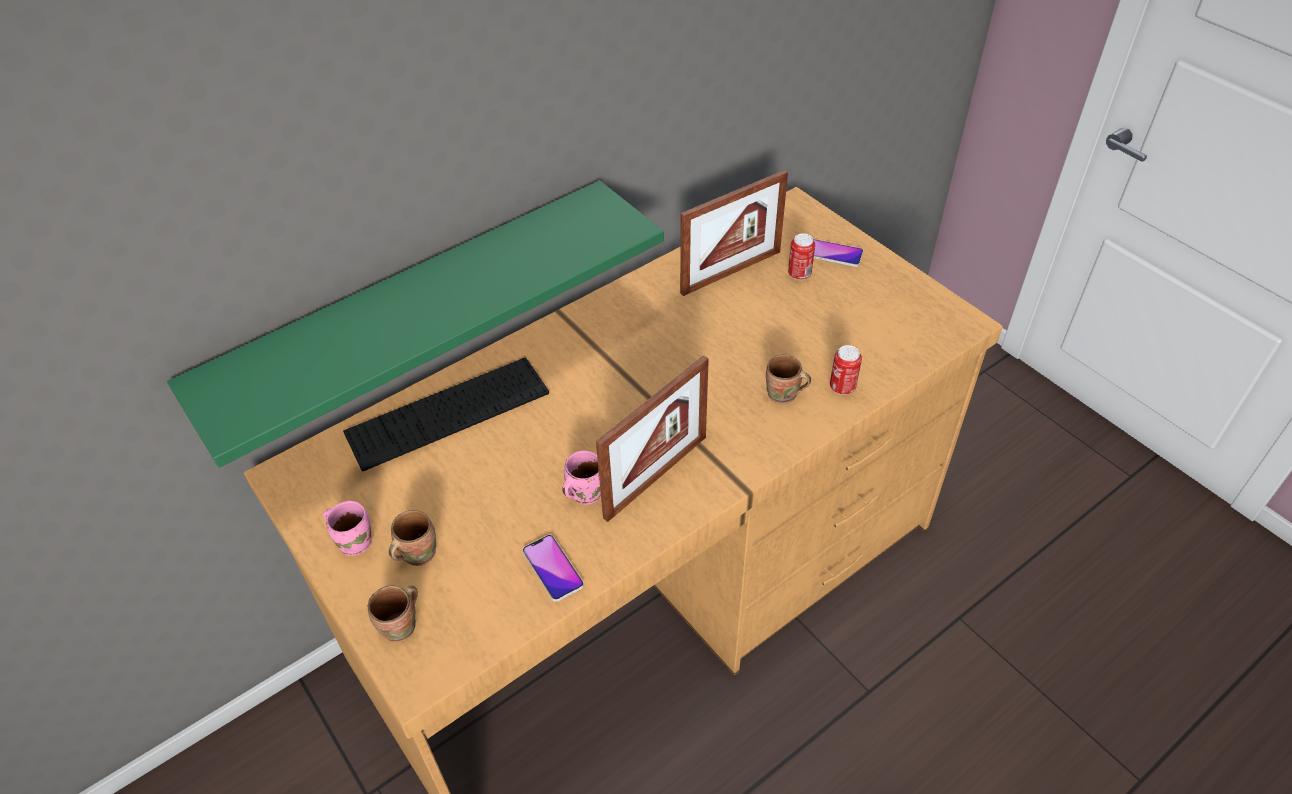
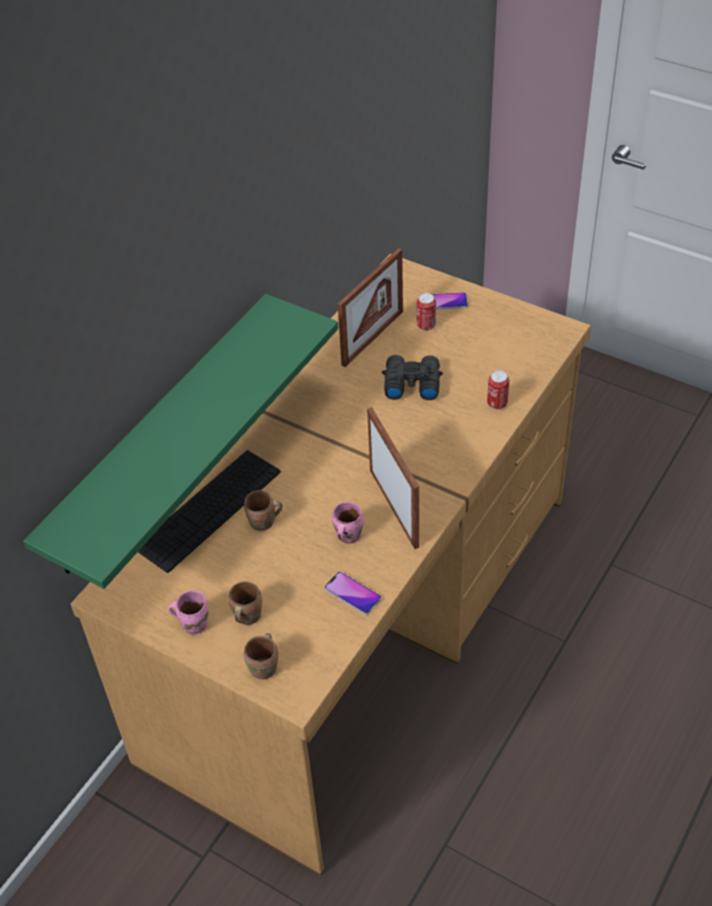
camera: 20 degrees left, 0 degrees up
(656, 476) = (393, 508): picture frame -> picture frame turned 45 degrees counterclockwise
(749, 334) = (411, 383): none -> black binoculars
(783, 396) = (458, 422): brown mug -> brown mug (263, 523)

